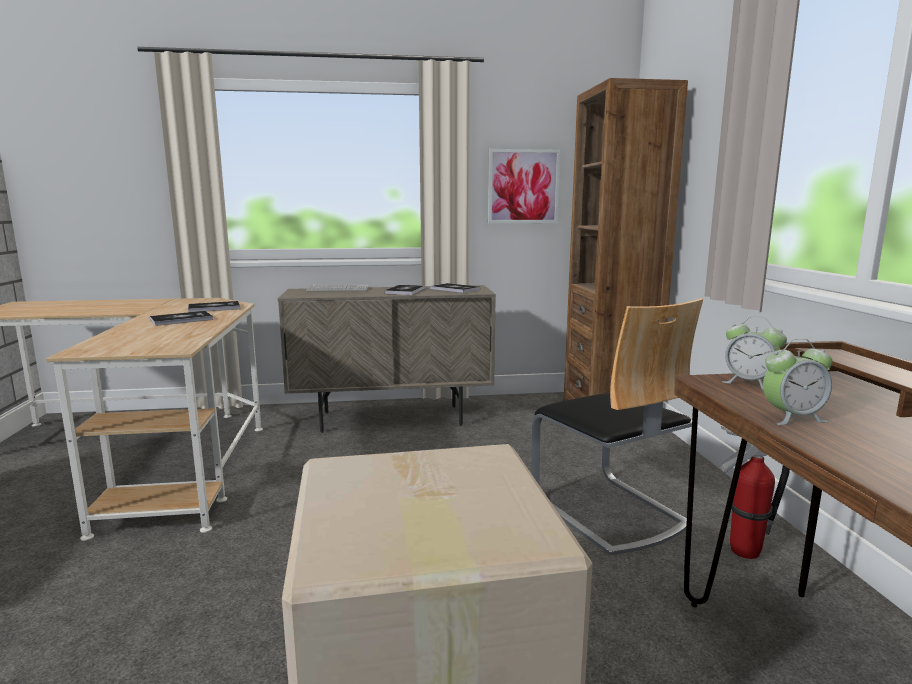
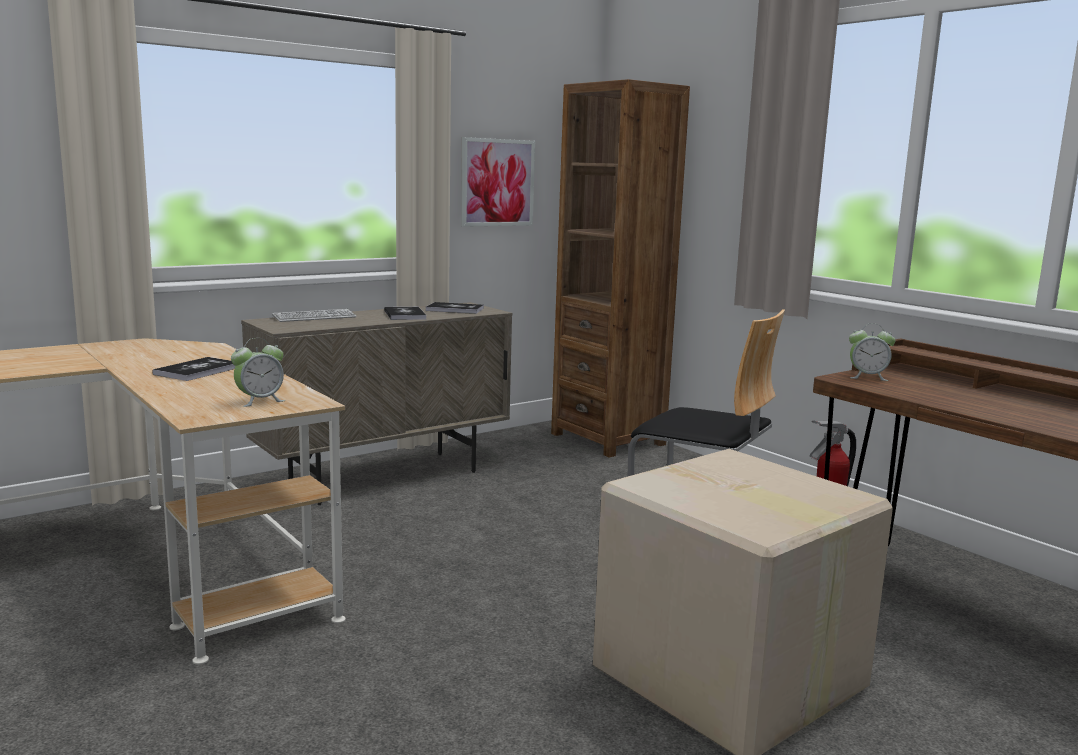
camera: 30 degrees left, 0 degrees up
(214, 308) = (190, 353): book -> none
(792, 418) = (927, 396): alarm clock -> alarm clock (259, 401)

